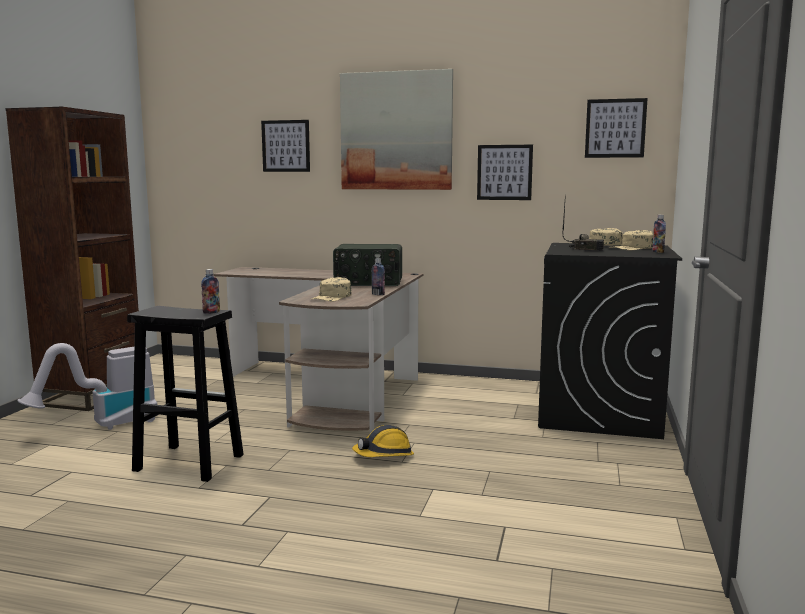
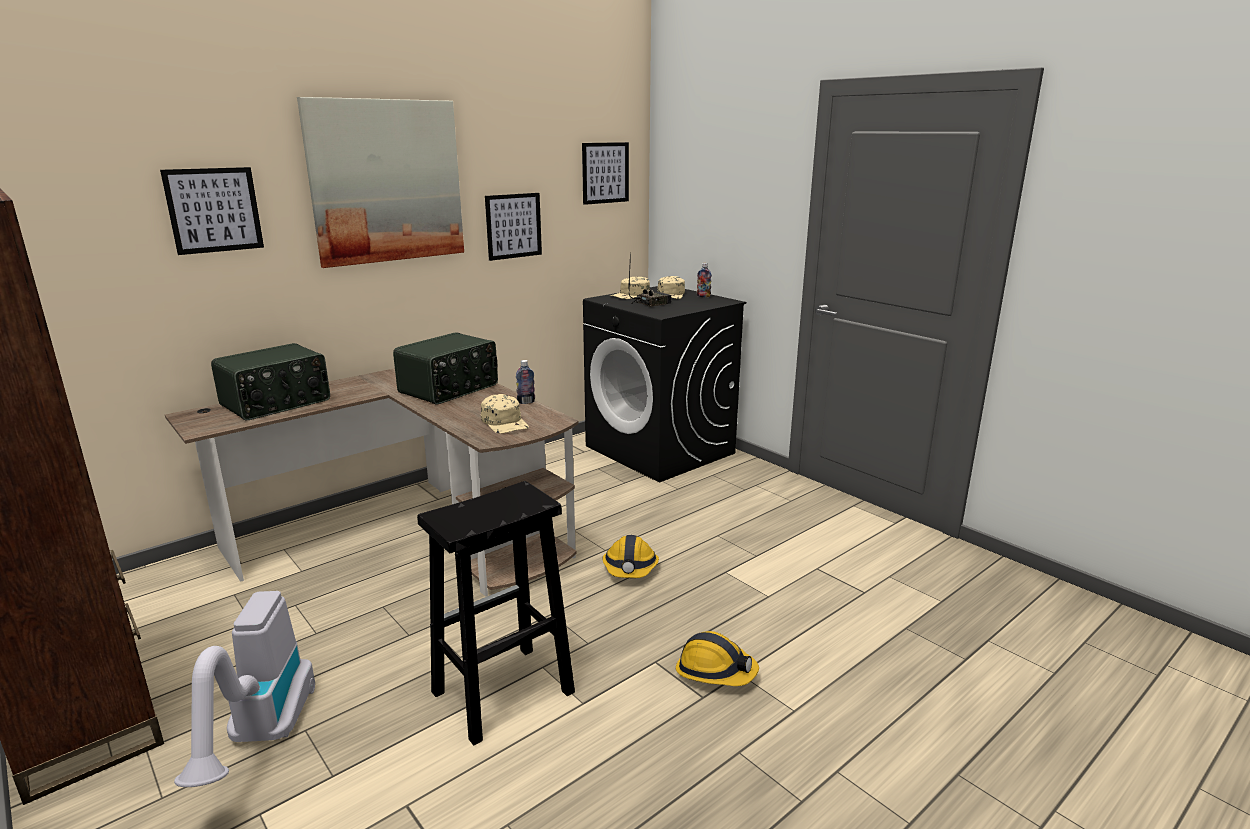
camera: 55 degrees left, 10 degrees up
(211, 312) = (527, 493): bottle -> none
(280, 521) = (715, 671): none -> hard hat
(284, 271) = (276, 403): none -> radio

